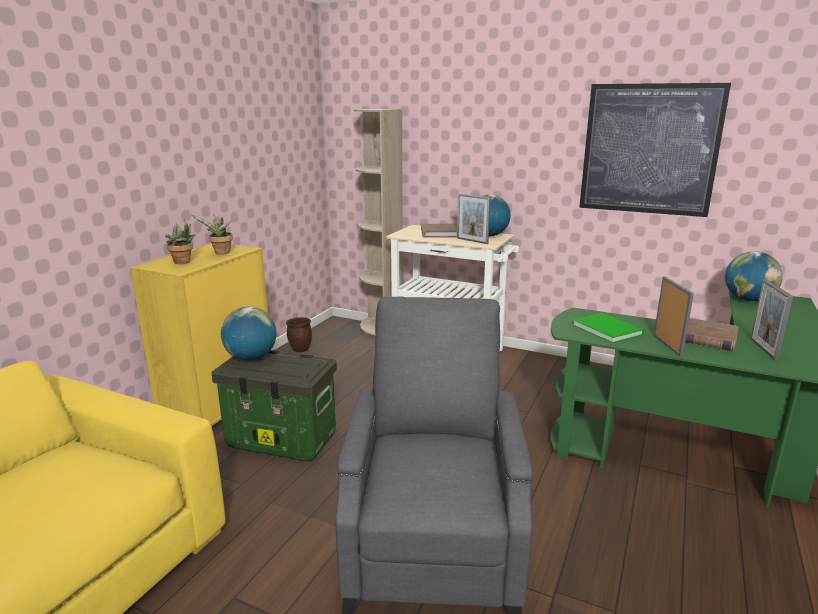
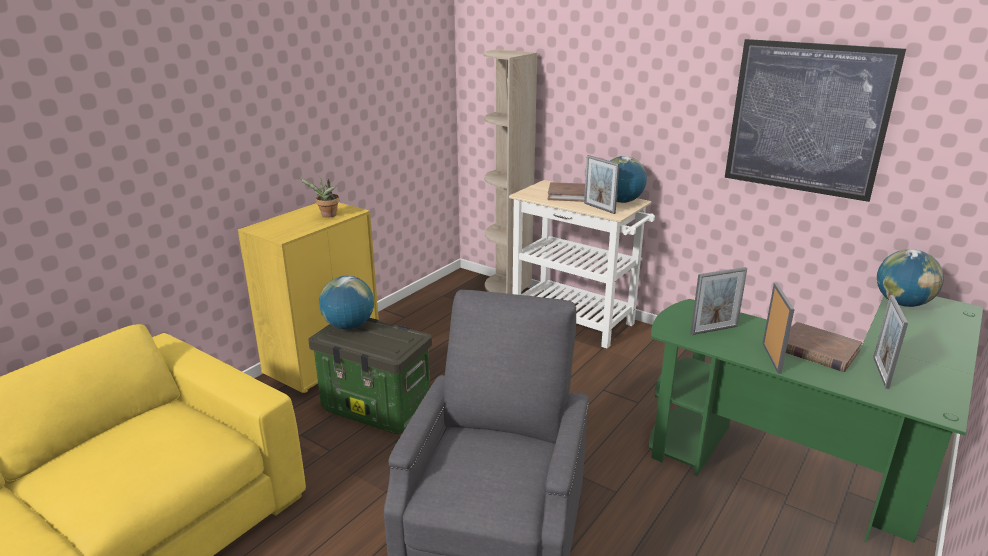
camera: 10 degrees right, 5 degrees up
(184, 262) = (289, 226): potted plant -> none
(300, 349) = (417, 306): brown planter -> none
(607, 328) = (714, 330): green book -> picture frame

